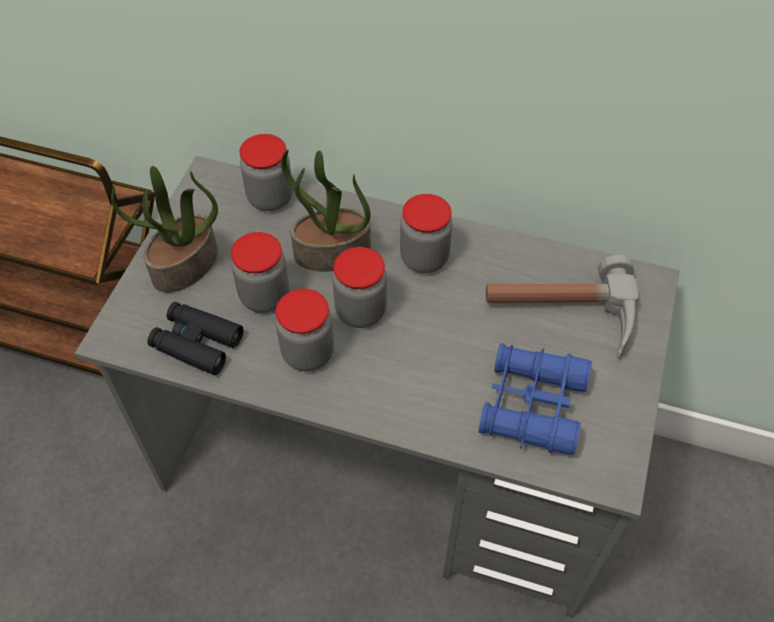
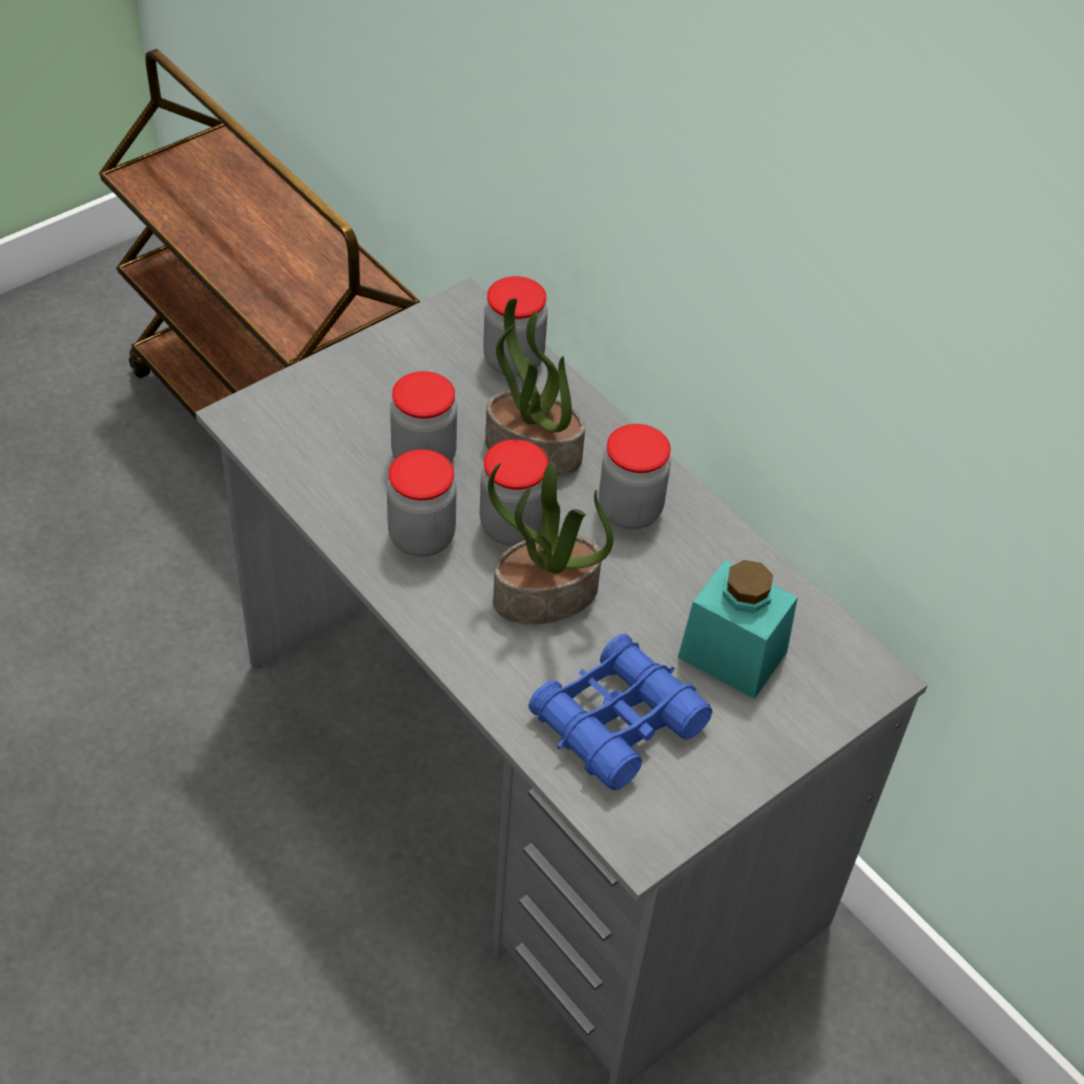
camera: 30 degrees right, 5 degrees down
(185, 266) = (367, 385): potted plant -> potted plant (544, 597)
(197, 343) = (318, 466): black binoculars -> none
(561, 317) = (732, 655): hammer -> turquoise jar

